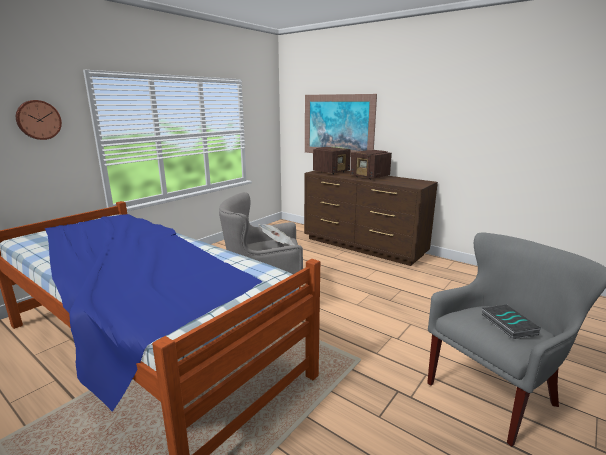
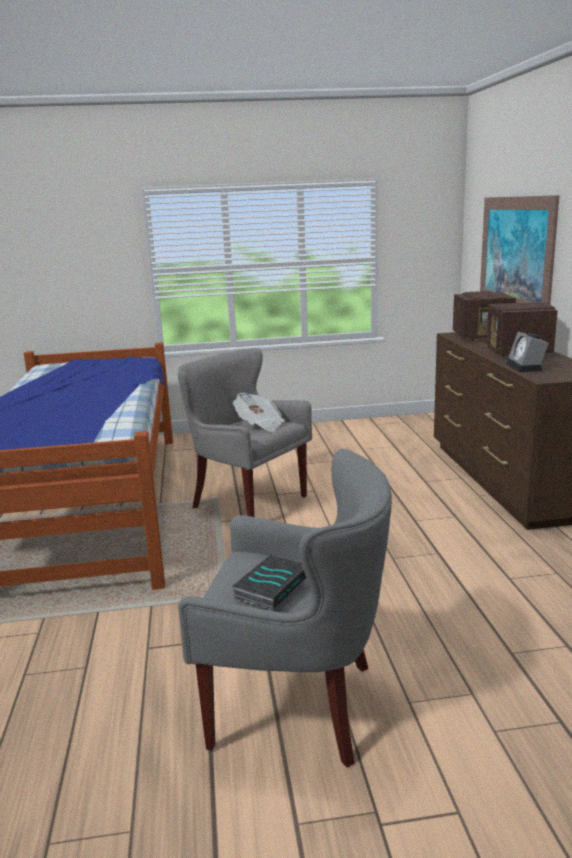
camera: 45 degrees right, 0 degrees up
(38, 120) = (90, 245): wall clock -> none
(395, 183) = (526, 367): none -> alarm clock

